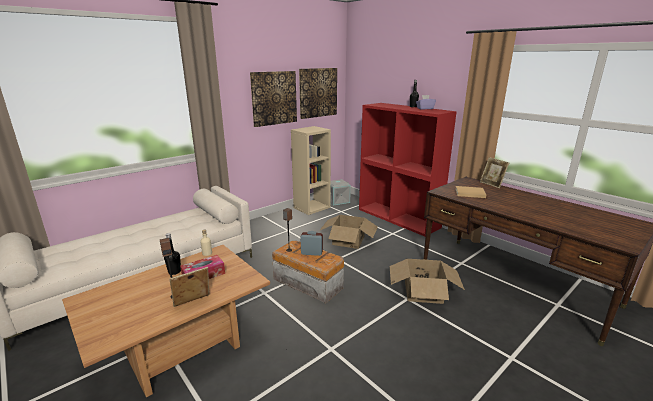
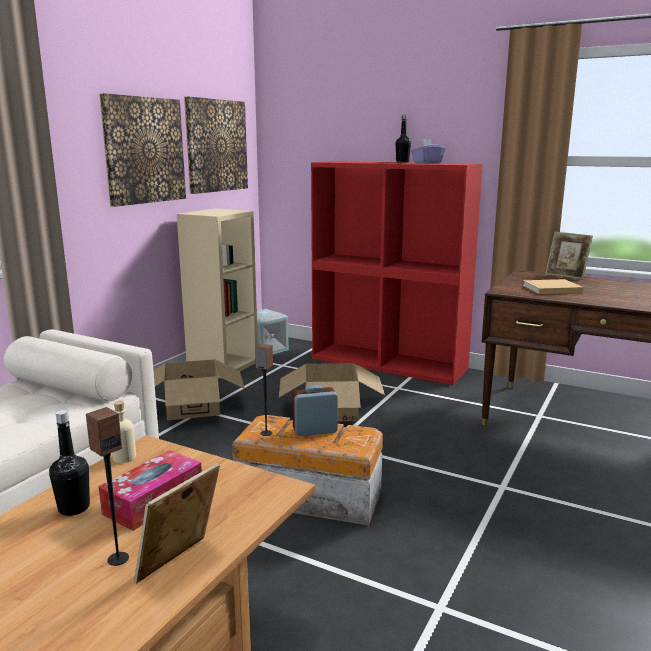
camera: 20 degrees left, 5 degrees down
(423, 292) = (518, 470): cardboard box -> cardboard box (192, 407)

